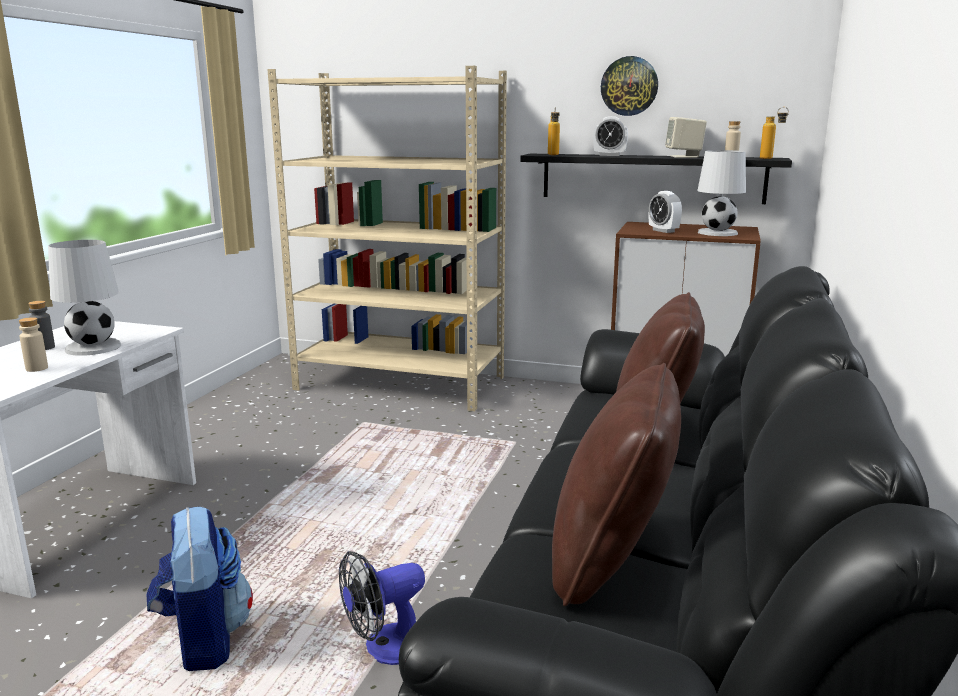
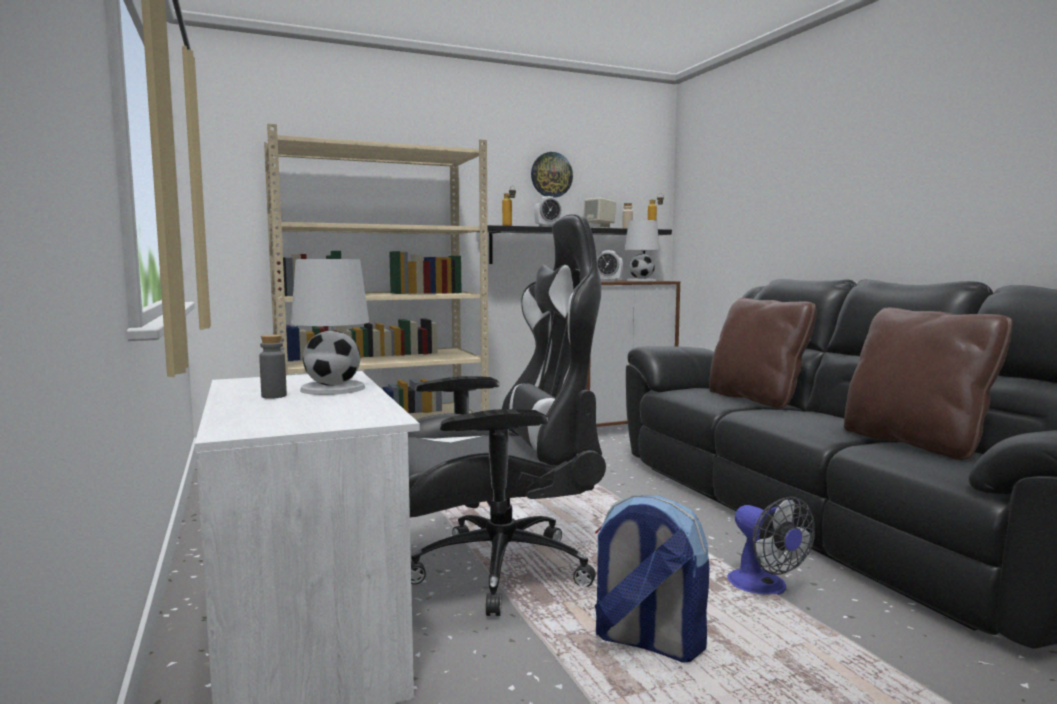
camera: 40 degrees left, 10 degrees down
(37, 368) = (343, 404): beige bottle -> none
(241, 529) = (490, 572): none -> black office chair
(386, 648) = (764, 587): fan -> fan turned 45 degrees counterclockwise

